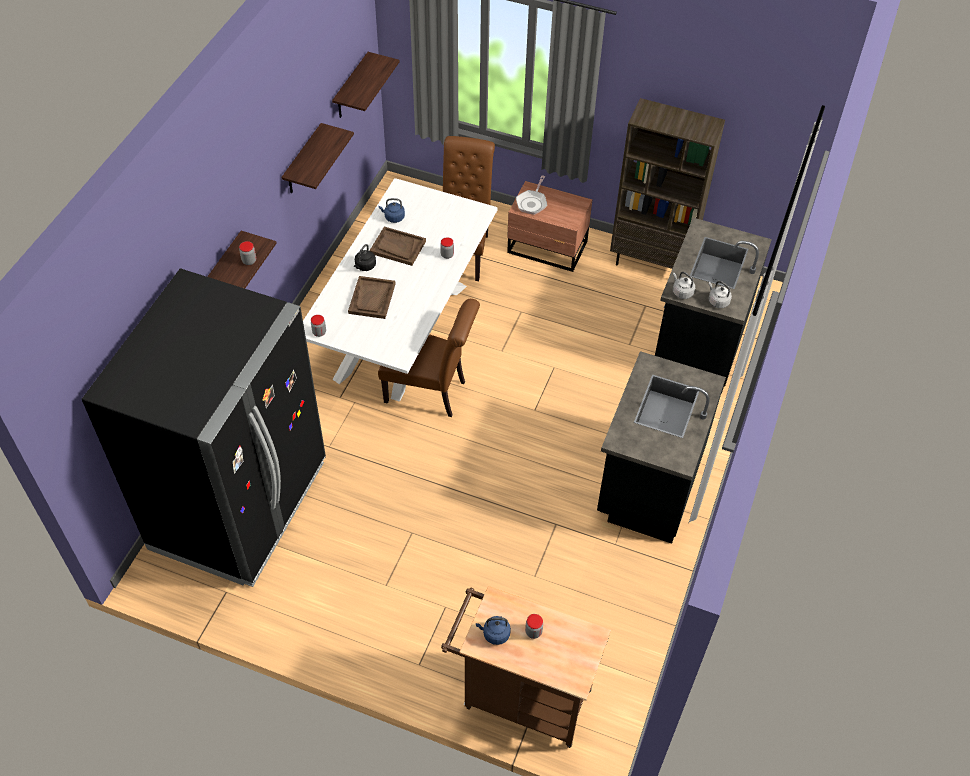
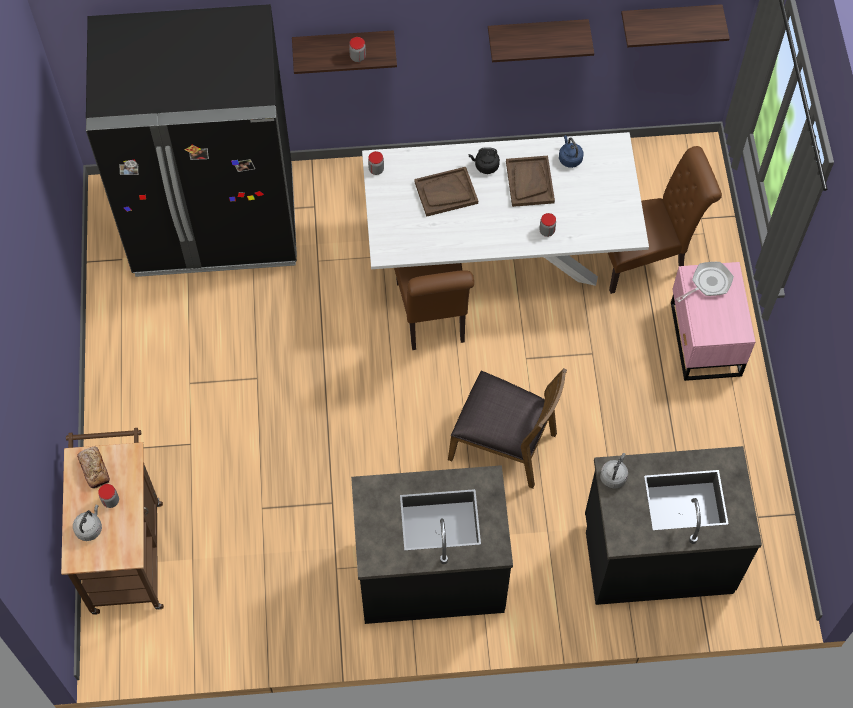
camera: 65 degrees right, 10 degrees up
(494, 634) = (94, 469): blue kettle -> bread
(532, 202) = (708, 283): frying pan -> frying pan turned 150 degrees clockwise
(548, 248) = (703, 340): brown nightstand -> pink nightstand
(566, 393) = (504, 444): none -> brown chair
(651, 262) = (752, 457): brown bookcase -> none
(717, 301) = (622, 518): grey kettle -> grey kettle (90, 528)

